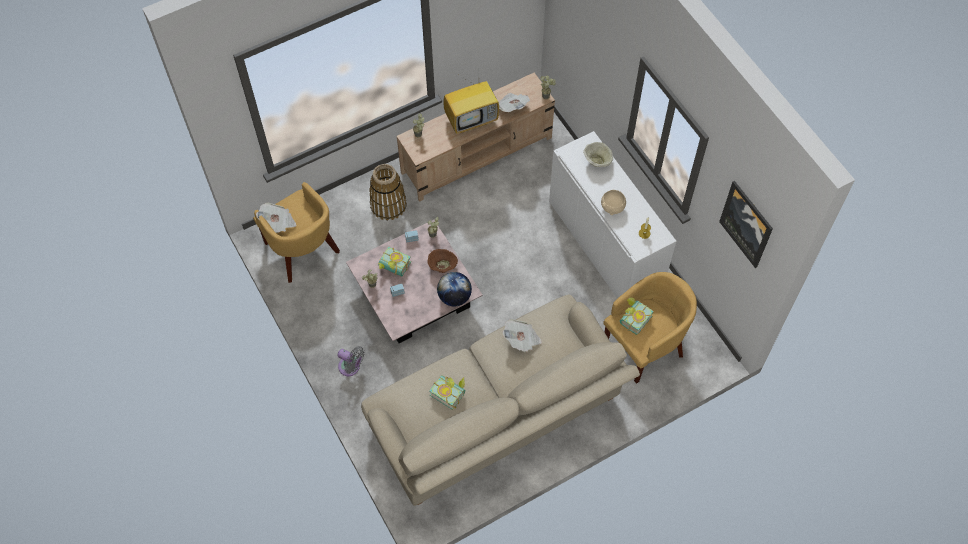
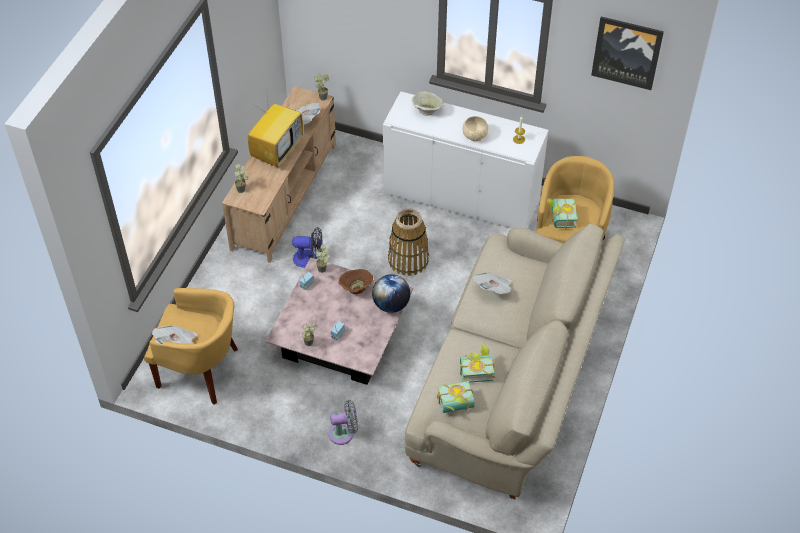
camera: 40 degrees left, 10 degrees down
(388, 205) = (244, 282): basket -> basket (408, 260)
(393, 268) = (314, 317): book -> book (456, 406)
(448, 217) = (309, 258): none -> fan

